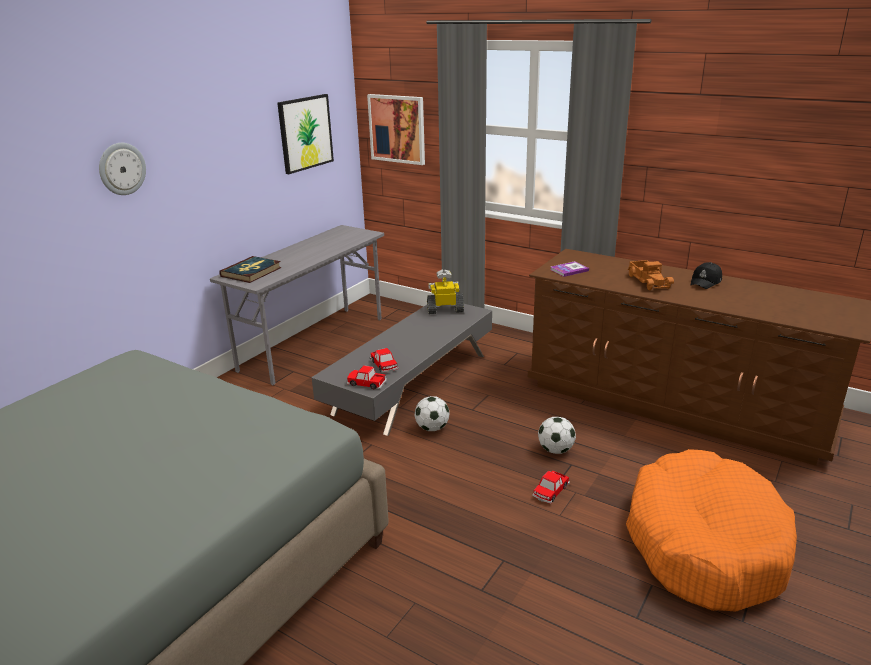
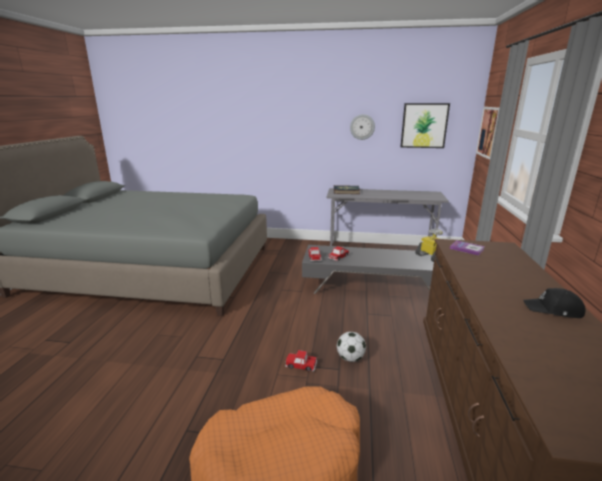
camera: 65 degrees right, 5 degrees down
(121, 169) = (295, 120): wall clock -> wall clock (362, 127)
(432, 428) = (333, 305): football -> none
(649, 281) = (500, 281): toy truck -> none

